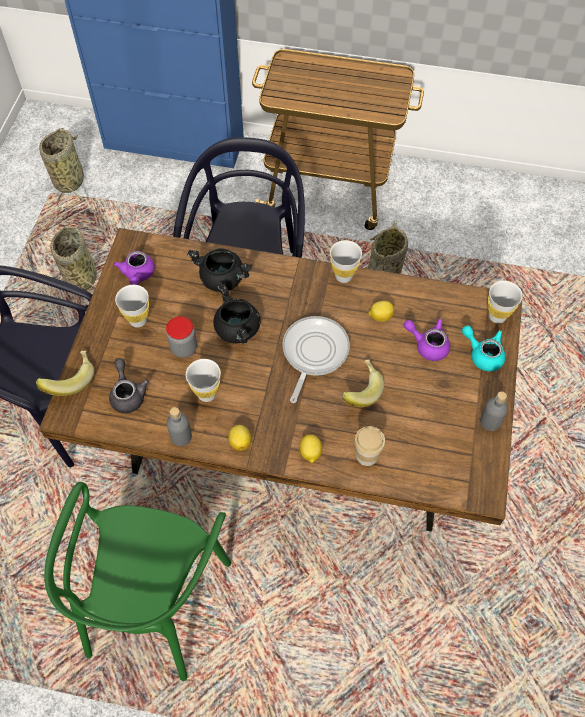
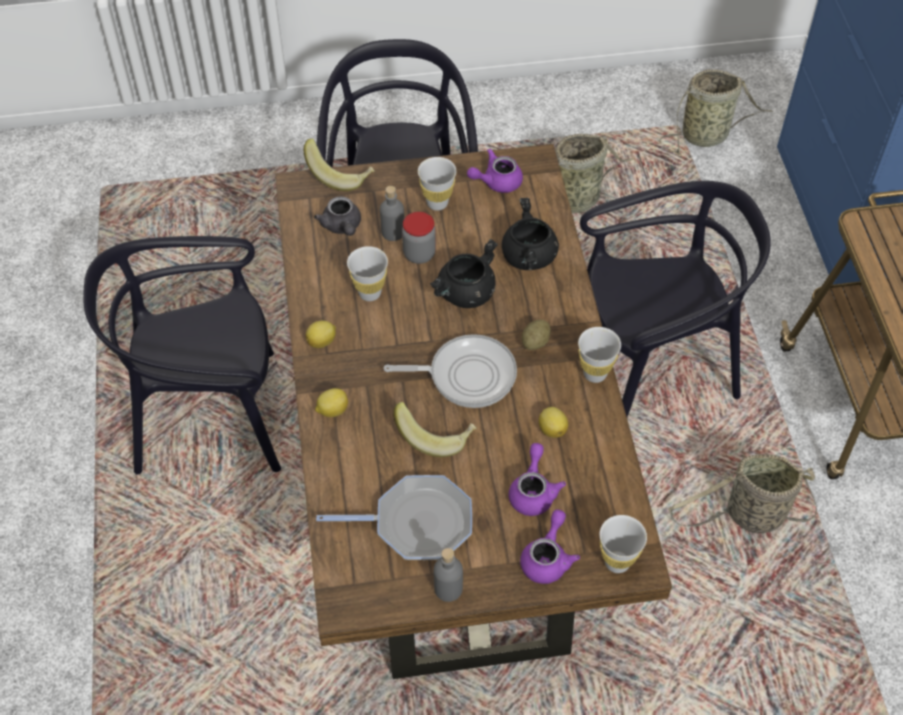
camera: 70 degrees right, 5 degrees down
(128, 394) = (342, 227): grey teapot -> grey teapot turned 105 degrees clockwise
(155, 603) = (209, 417): green chair -> black chair
(181, 437) = (308, 288): grey bottle -> grey bottle (393, 232)
(302, 301) = (535, 342): none -> potato
(367, 455) = (350, 466): cup -> none
(431, 425) = (417, 523): none -> frying pan
(483, 354) = (547, 558): turquoise teapot -> purple teapot

